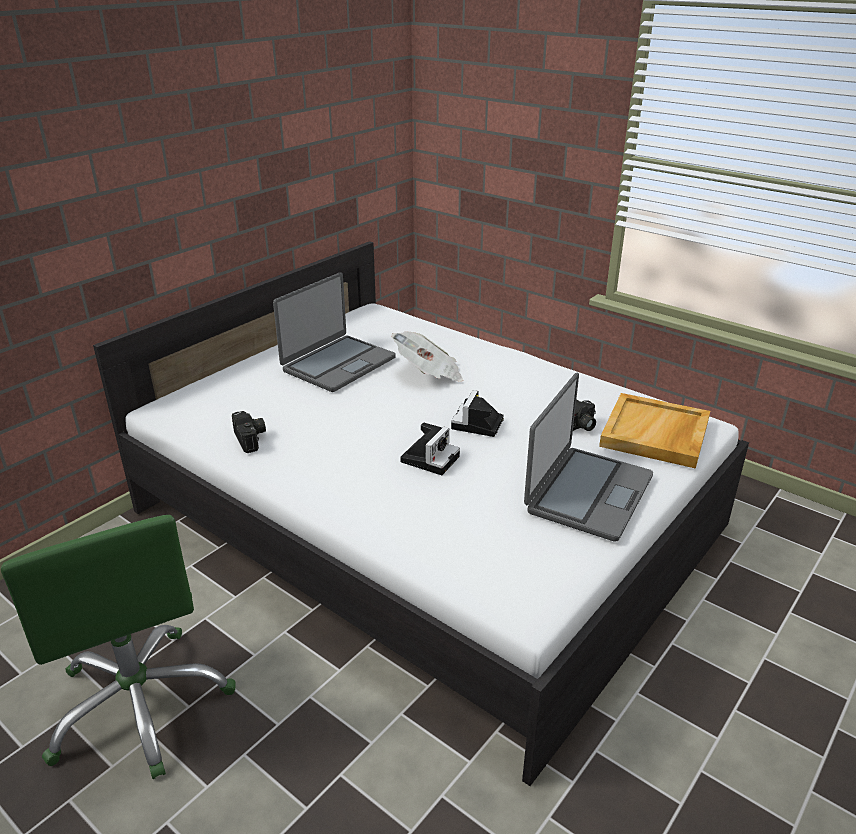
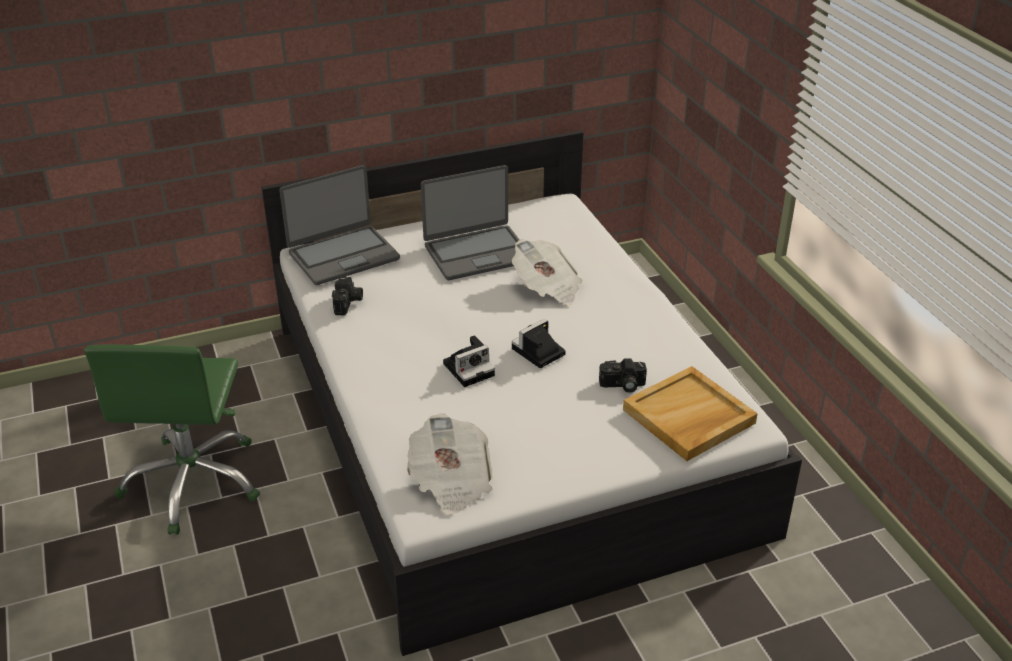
camera: 30 degrees right, 5 degrees up
(521, 566) = (451, 482): none -> newspaper
(588, 493) = (565, 446): laptop -> laptop (343, 255)

